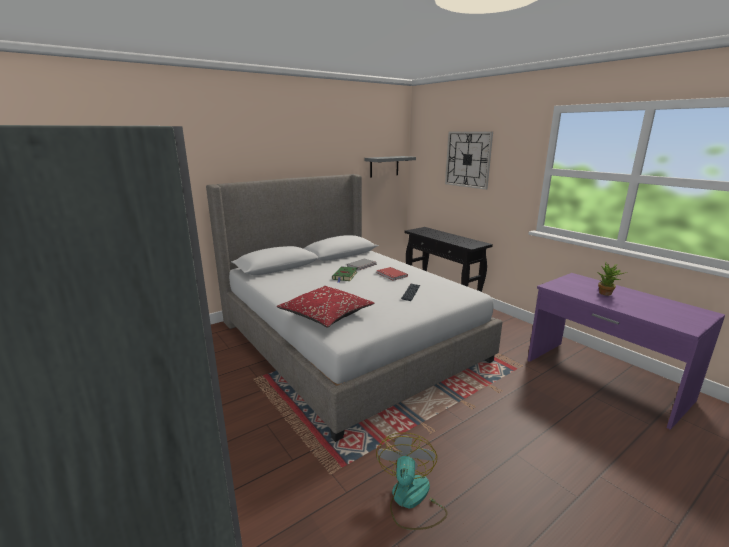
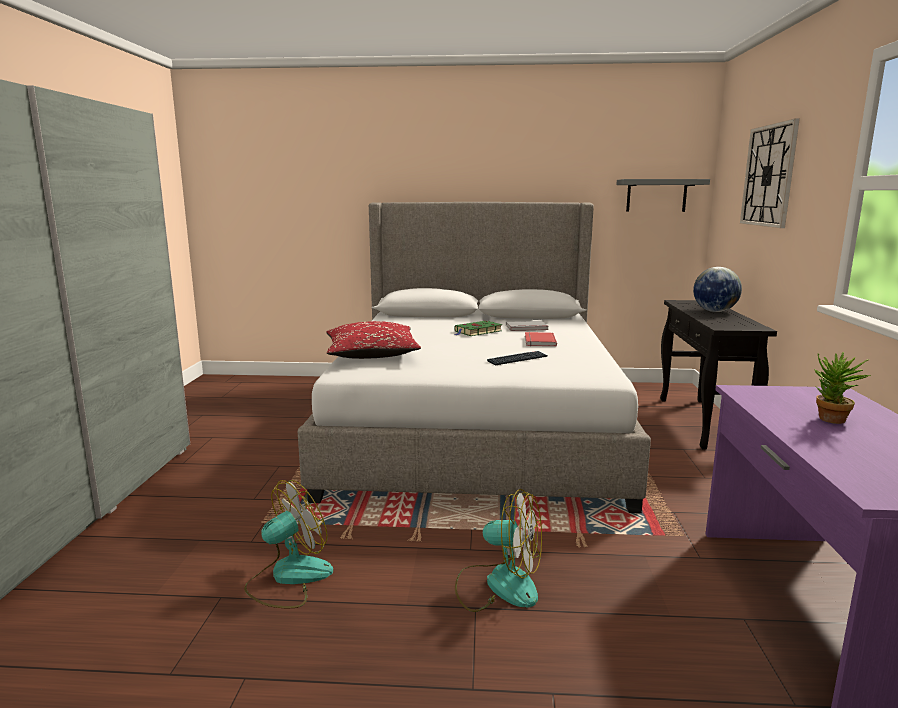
camera: 40 degrees right, 5 degrees down
(443, 235) = (714, 311): none -> globe
(504, 434) = (498, 585): none -> fan

